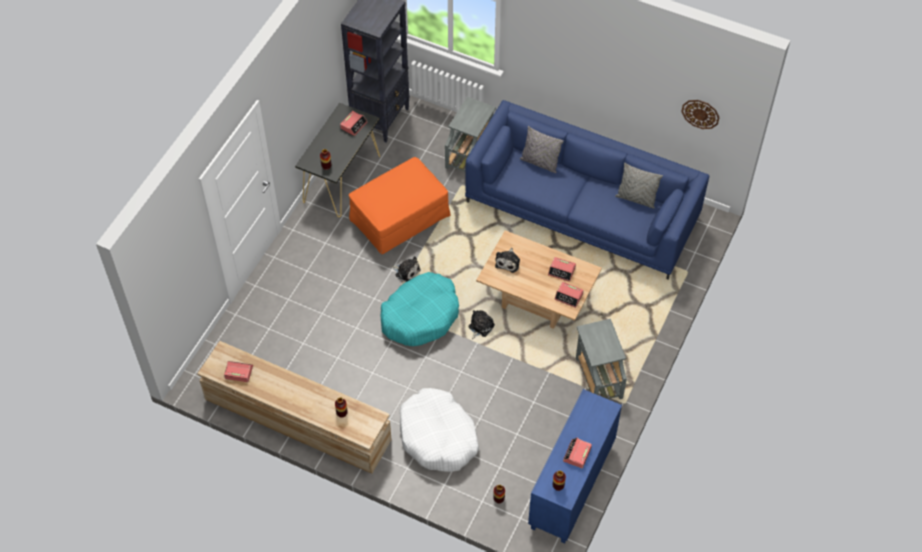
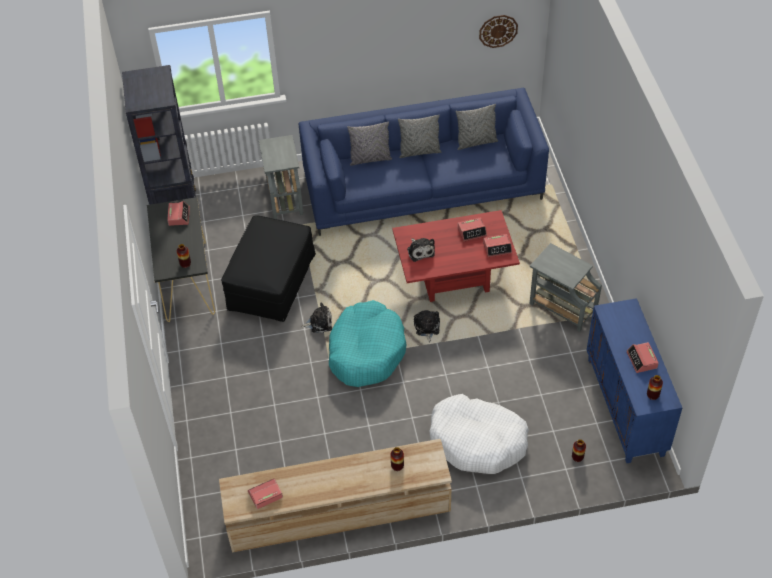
camera: 35 degrees left, 5 degrees down
(399, 218) = (271, 283): orange ottoman -> black ottoman
(537, 301) = (454, 278): beige coffee table -> red coffee table
(584, 179) = (419, 151): none -> grey pillow

